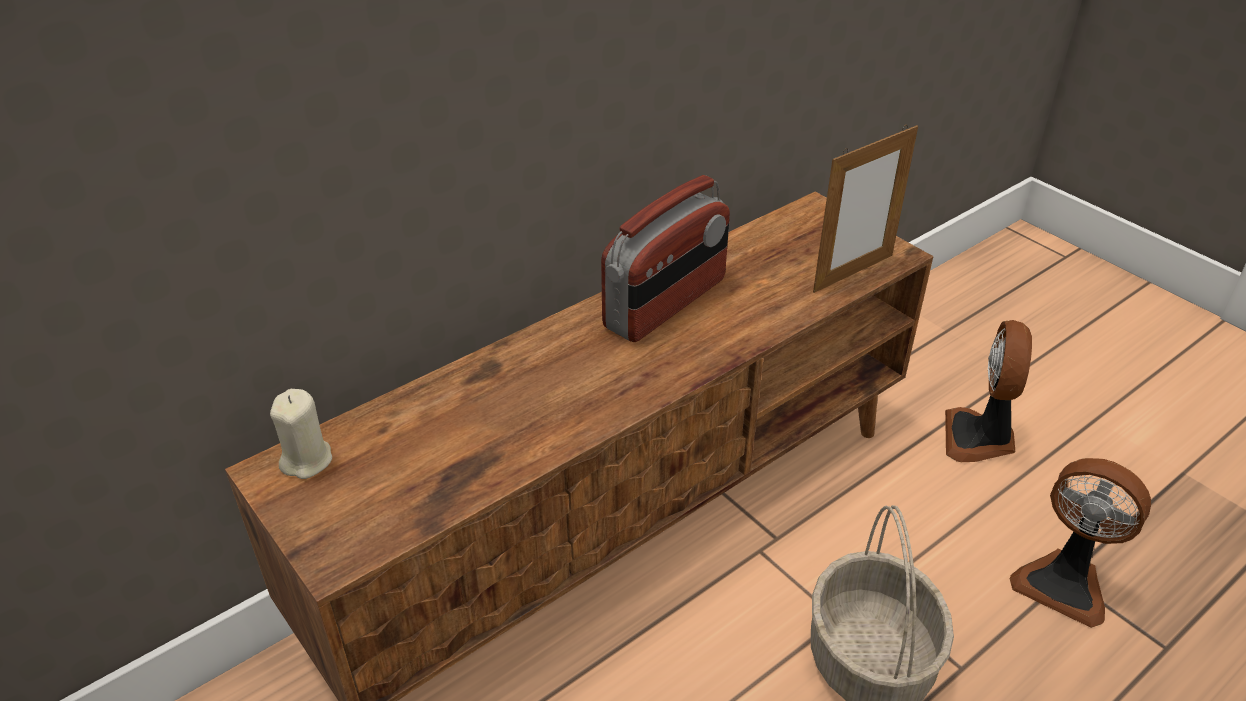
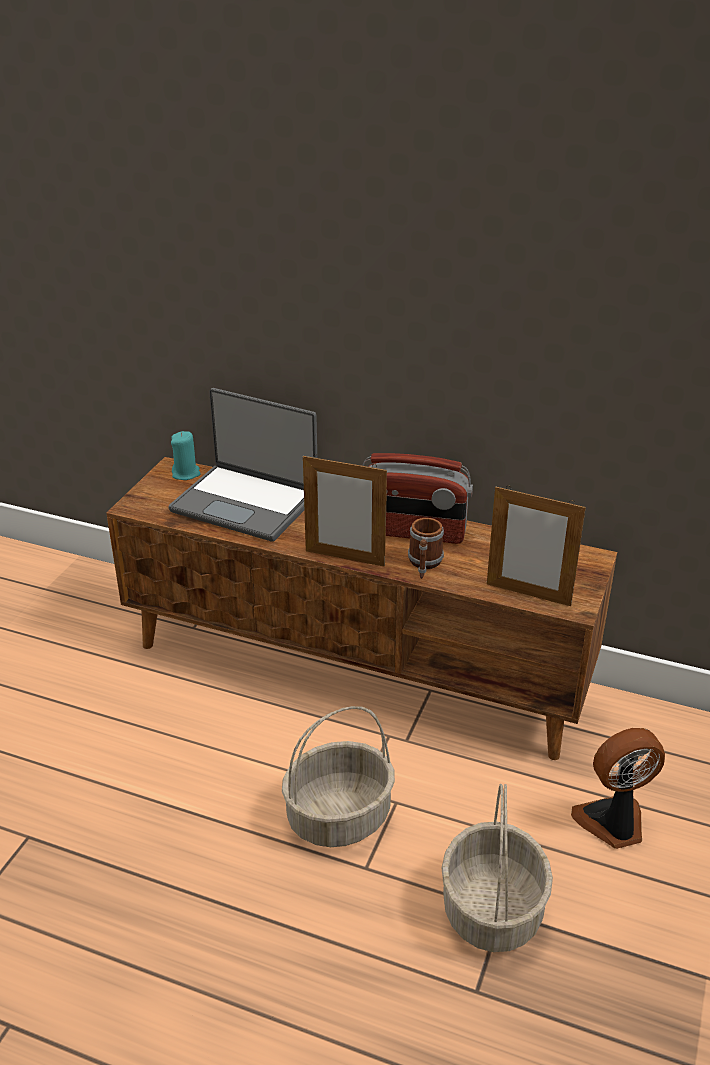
camera: 60 degrees right, 5 degrees down
(307, 460) = (186, 473): beige candle -> turquoise candle
(458, 423) = (246, 503): none -> laptop
(677, 379) = (345, 558): none -> picture frame
(741, 321) = (424, 564): none -> mug
(1063, 583) = (493, 911): fan -> basket

